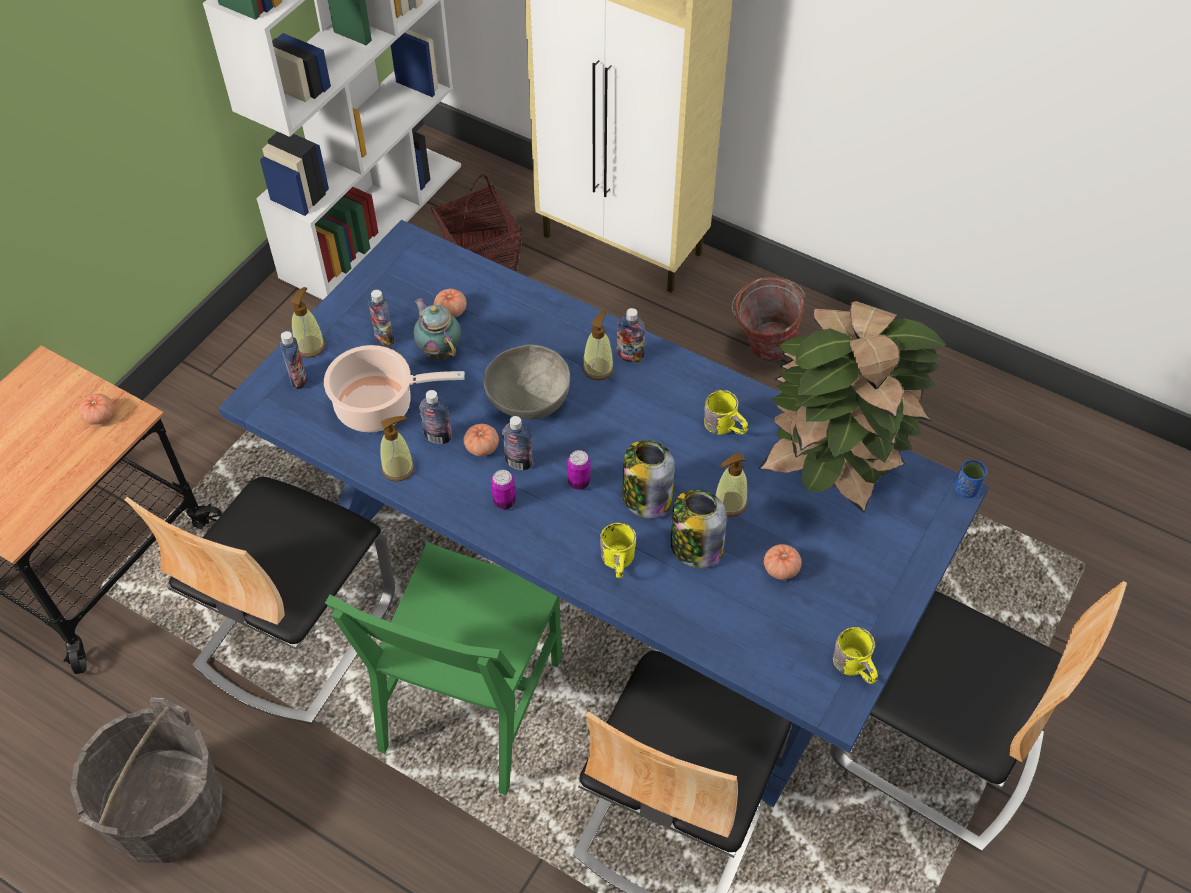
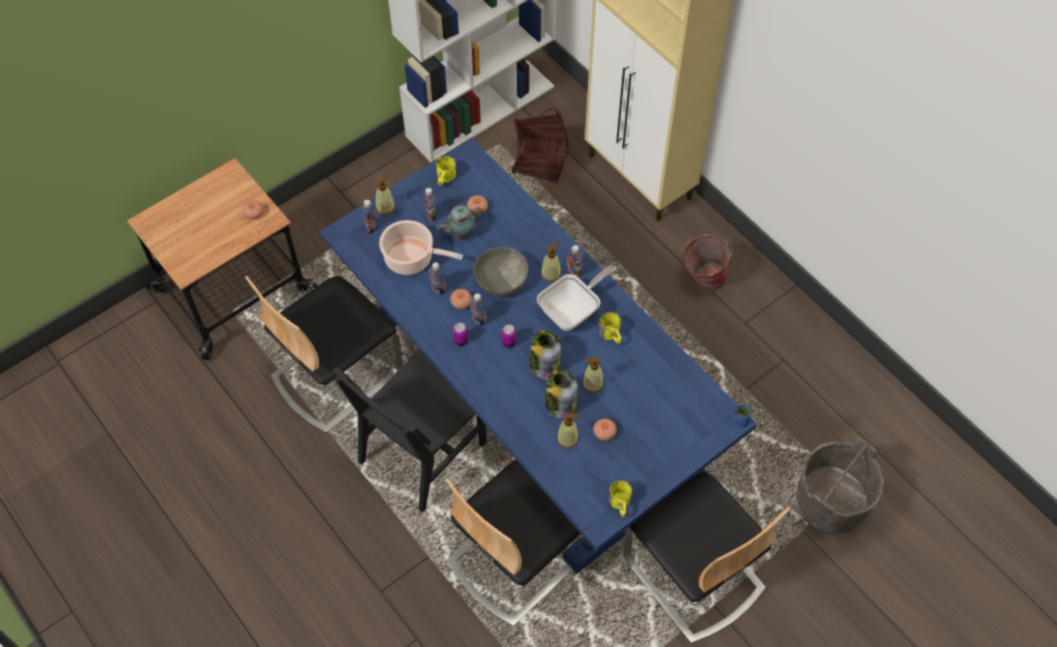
camera: 20 degrees right, 5 degrees up
(168, 811) = (229, 456): grey bucket -> grey bucket (829, 504)
(398, 468) = (408, 301): soap dispenser -> soap dispenser (567, 439)
(439, 350) = (460, 233): teapot -> teapot turned 105 degrees counterclockwise
(471, 705) = (422, 452): green chair -> black chair
(621, 562) = (512, 399): yellow mug -> yellow mug (446, 179)
(654, 409) = (573, 311): none -> frying pan
(831, 472) = (663, 384): potted plant -> none

